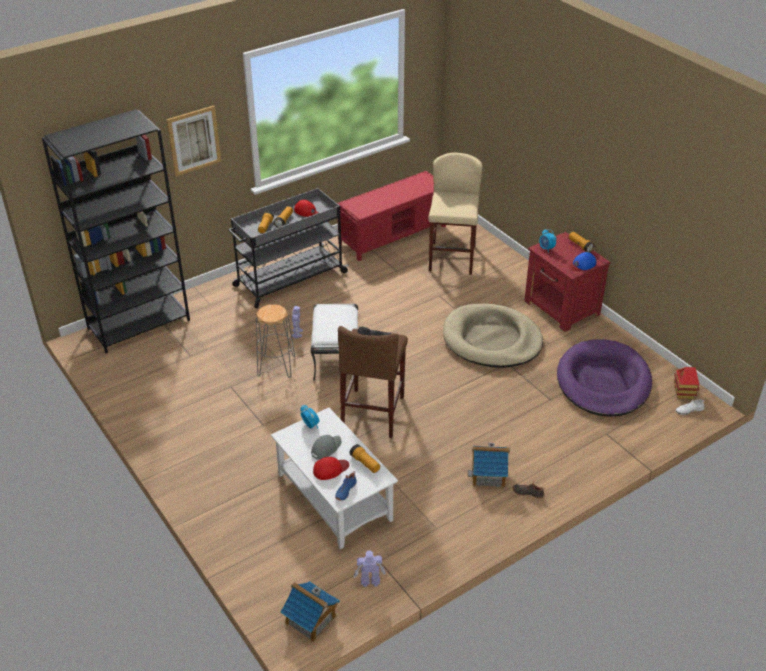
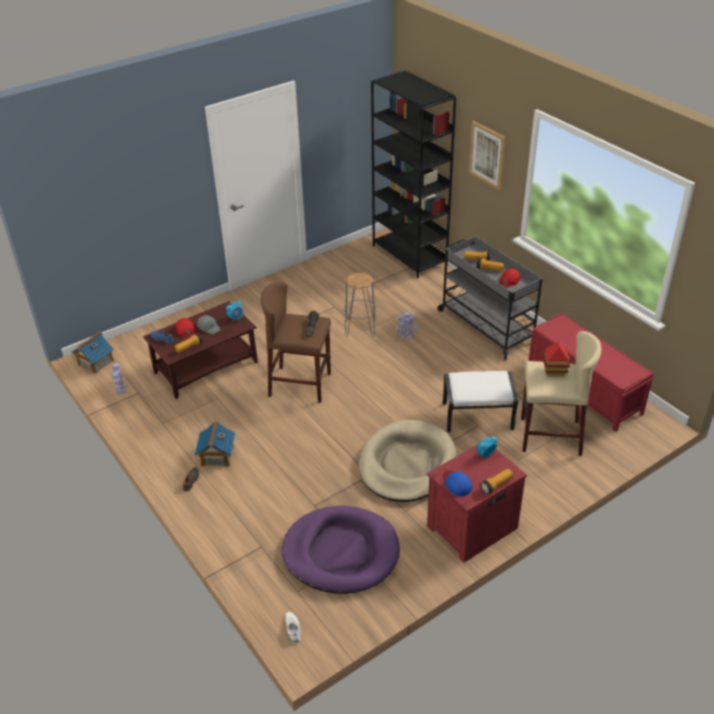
camera: 90 degrees right, 0 degrees up
(333, 496) = (206, 367): white coffee table -> brown coffee table
(335, 357) = (373, 359): white ottoman -> white ottoman (478, 416)
(684, 393) = (322, 628): toy house -> toy house (554, 371)

